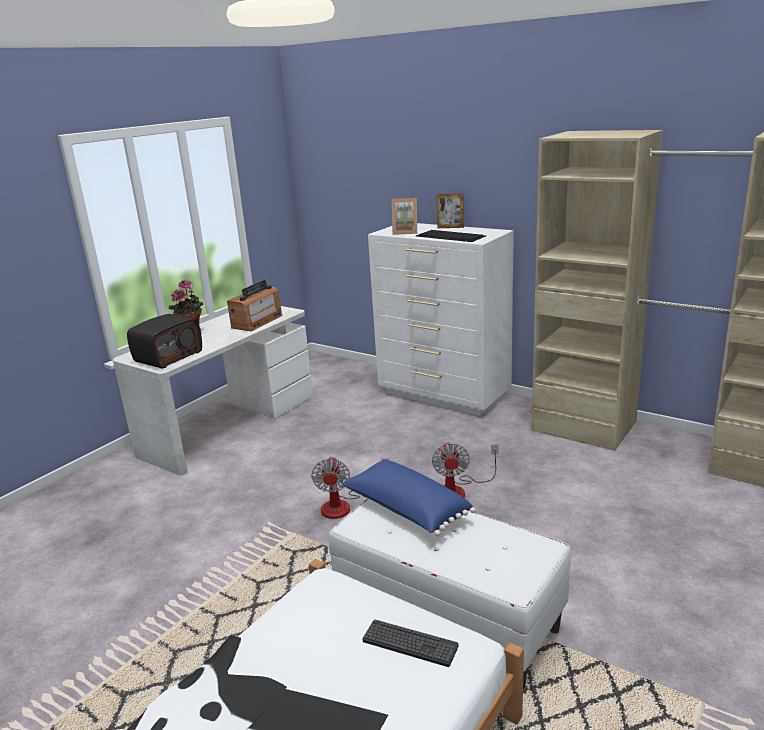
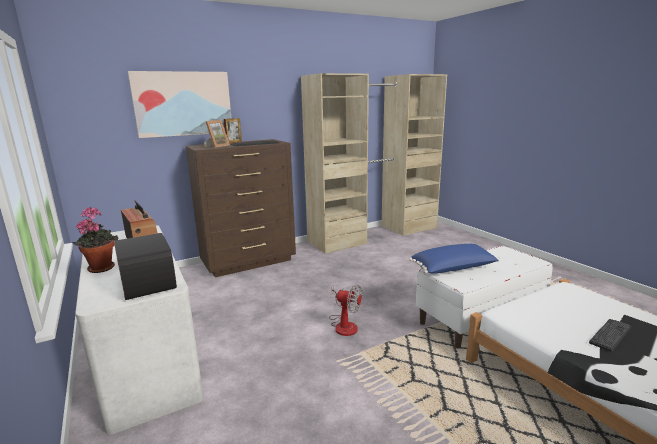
camera: 65 degrees left, 5 degrees down
(405, 169) = (183, 104): none -> picture
(410, 643) = (566, 298): keyboard -> keyboard (610, 335)
(444, 395) = (249, 262): white dresser -> brown dresser
(458, 490) = (364, 285): fan -> none

